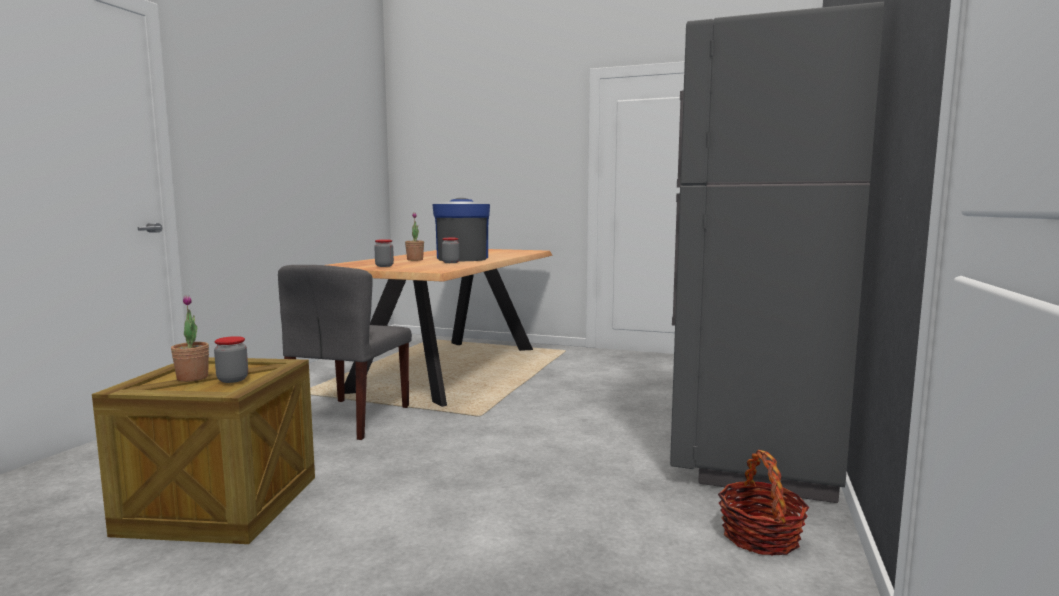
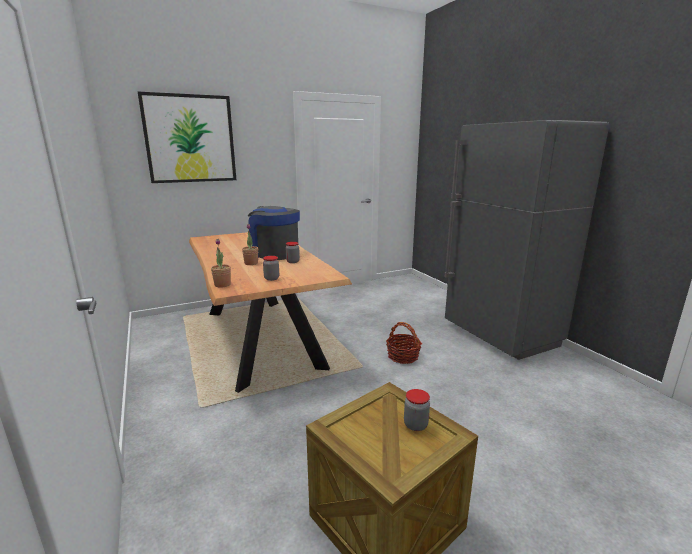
camera: 45 degrees left, 10 degrees up
(192, 378) = (388, 440): potted plant -> potted plant (222, 285)
(349, 418) = (294, 409): grey chair -> none
(466, 137) = (190, 139): none -> picture
(760, 537) = (576, 374): basket -> basket (403, 356)

